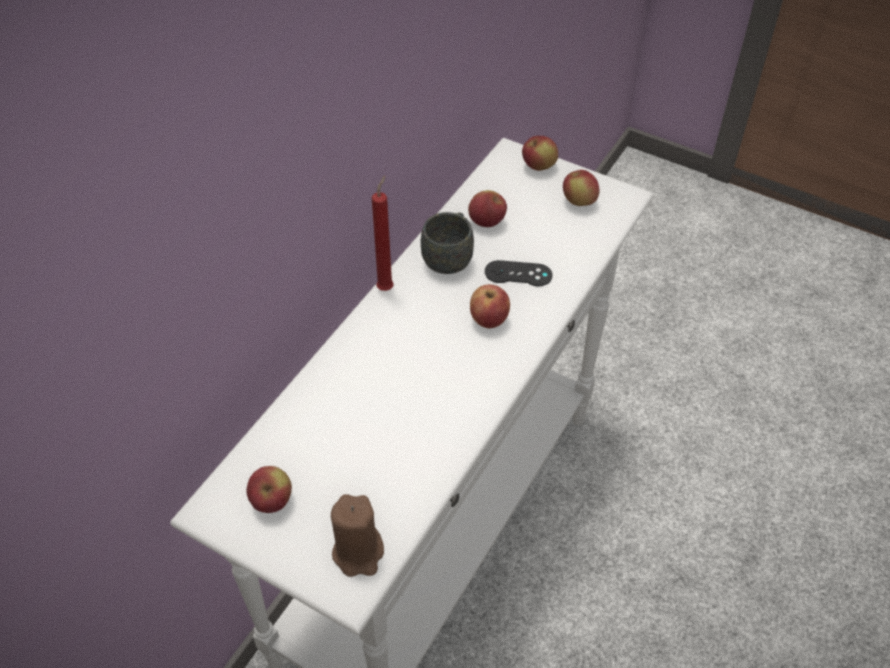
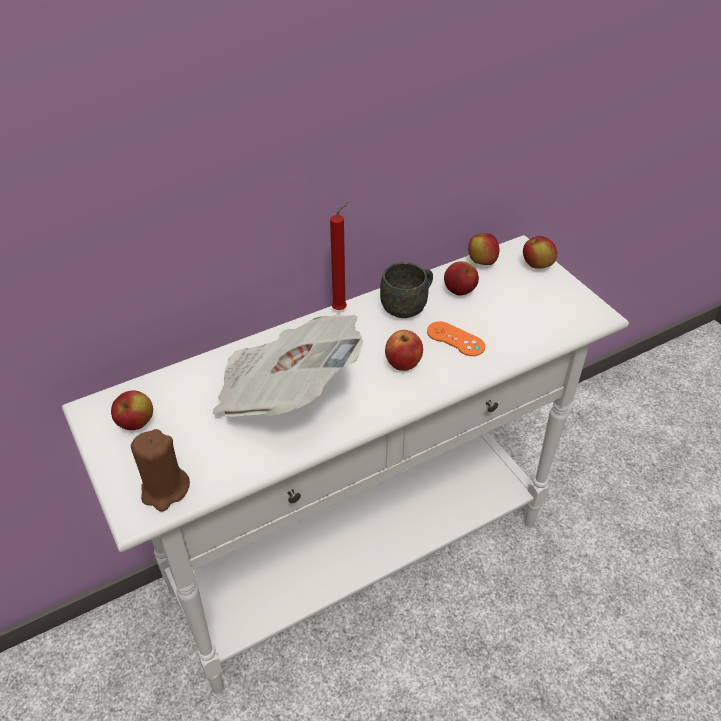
camera: 30 degrees right, 5 degrees down
(399, 399) = (286, 393): none -> newspaper
(518, 274) = (455, 339): black game controller -> orange game controller
(579, 202) = (552, 304): apple -> apple (481, 262)

